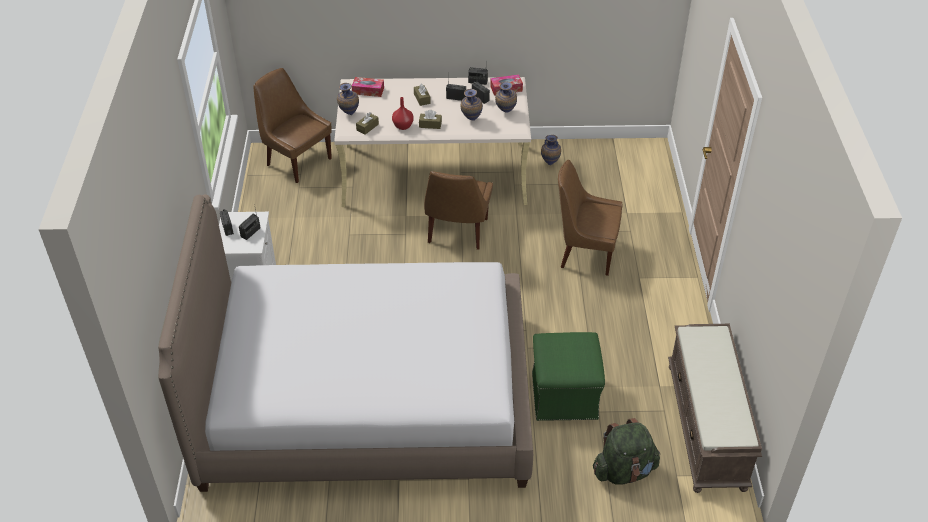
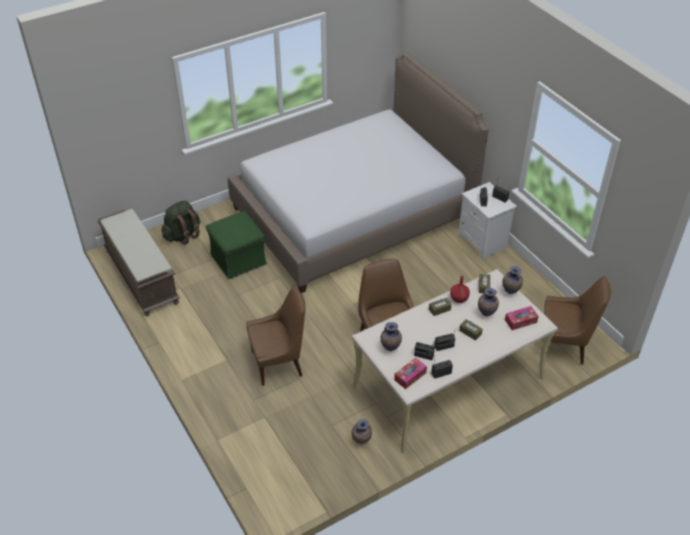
camera: 150 degrees right, 0 degrees up
(471, 120) = (412, 328): vase -> vase (486, 314)

